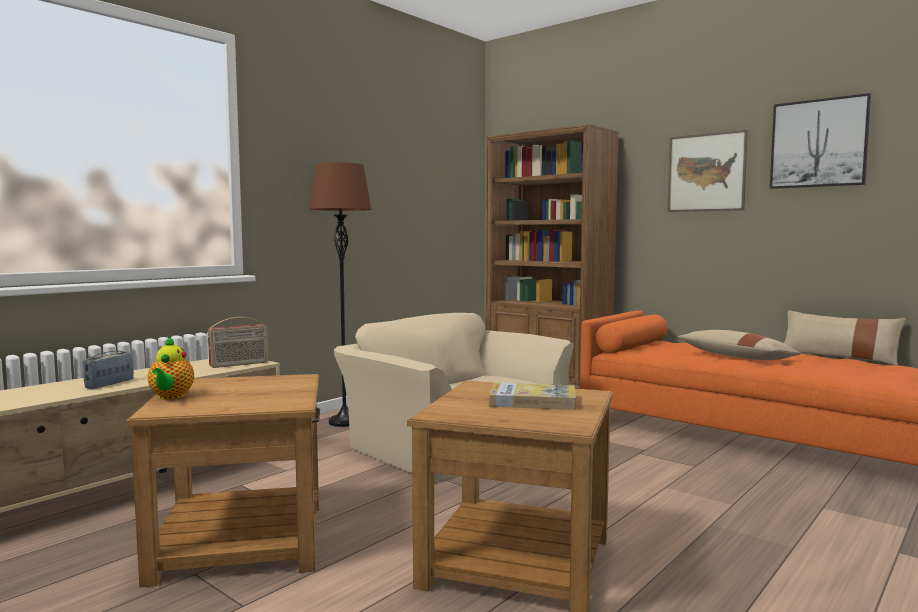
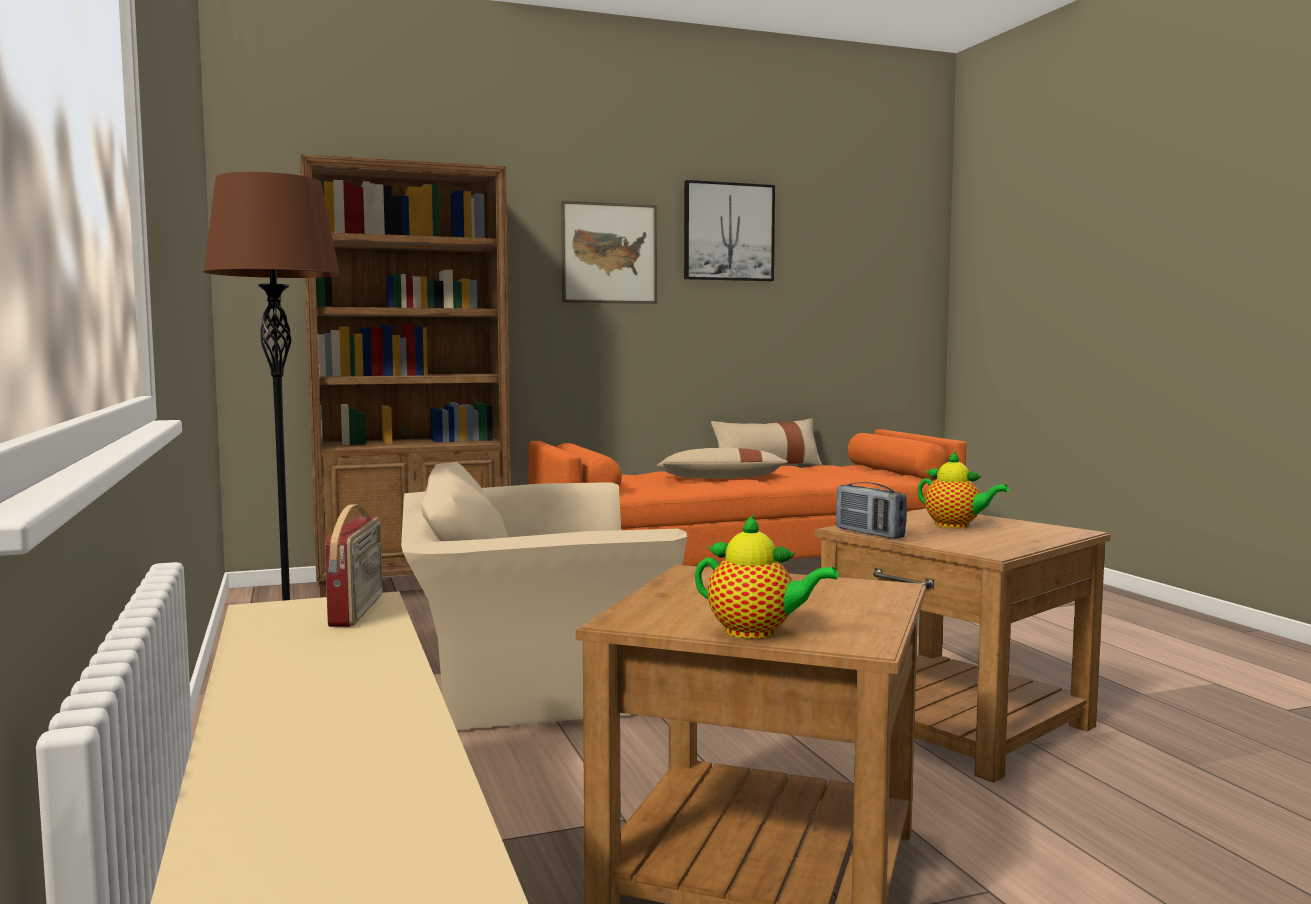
camera: 60 degrees left, 0 degrees up
(109, 384) = (354, 702): radio -> radio (869, 533)
(532, 401) = (956, 526): book -> teapot

